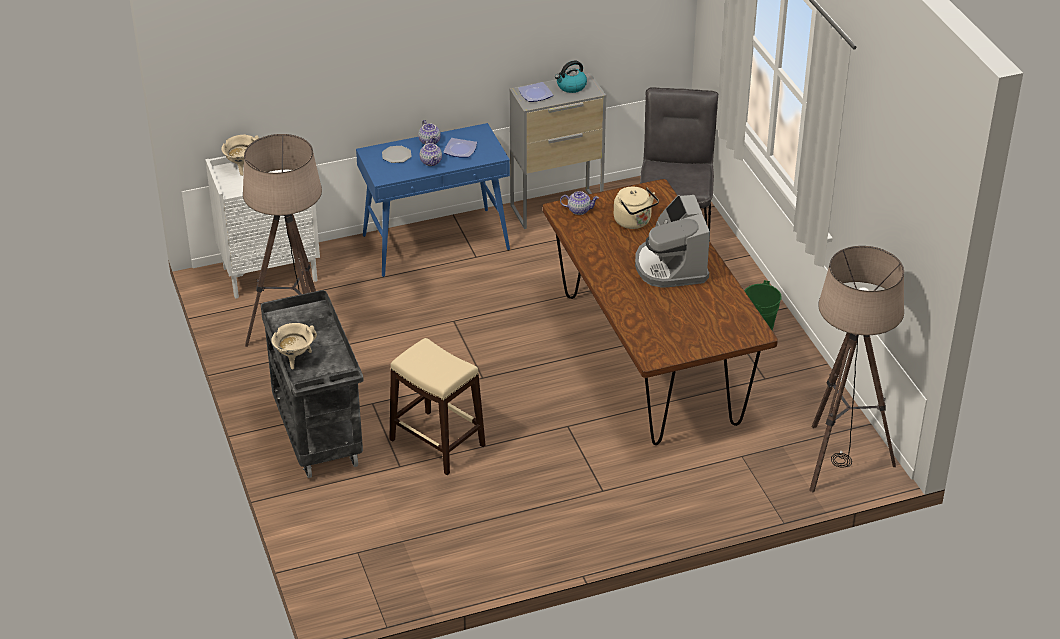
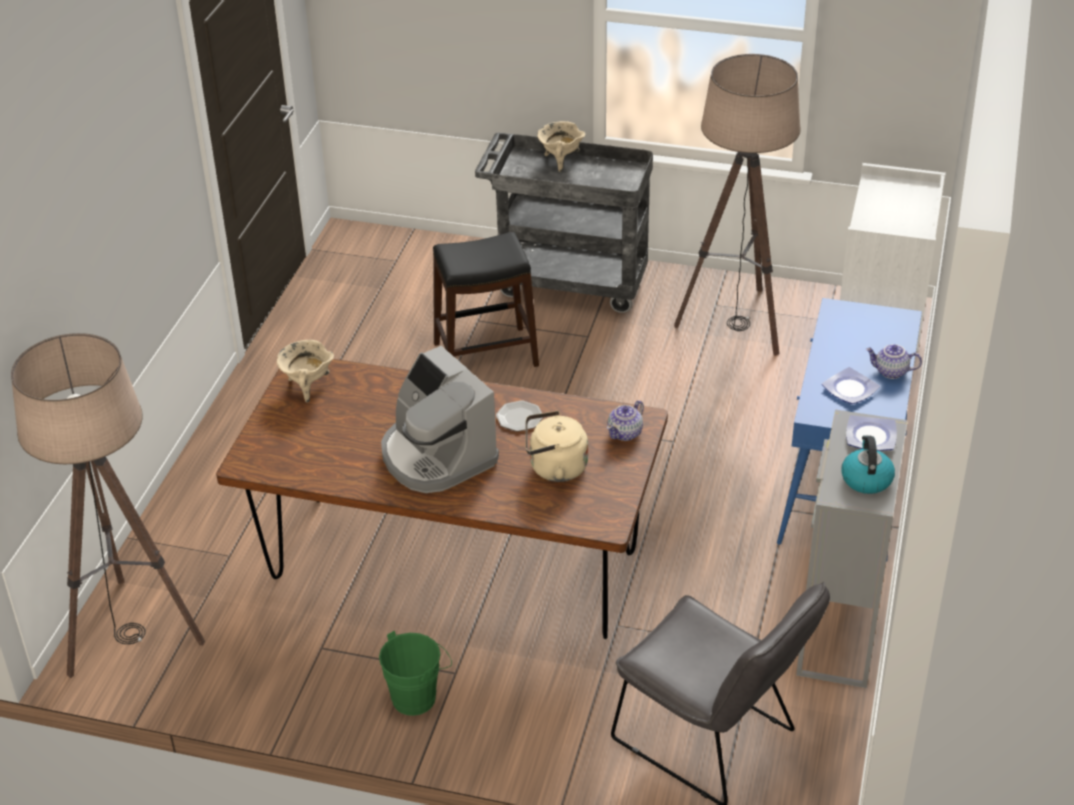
camera: 125 degrees right, 0 degrees up
(242, 167) = (920, 201): beige cooking pot -> beige cooking pot (308, 387)
(396, 156) = (878, 335): plate -> plate (519, 417)
(431, 162) = (840, 356): teapot -> none
(437, 443) = (485, 354): beige stool -> black stool
(671, 266) = (436, 456): coffee machine -> coffee machine turned 150 degrees counterclockwise

